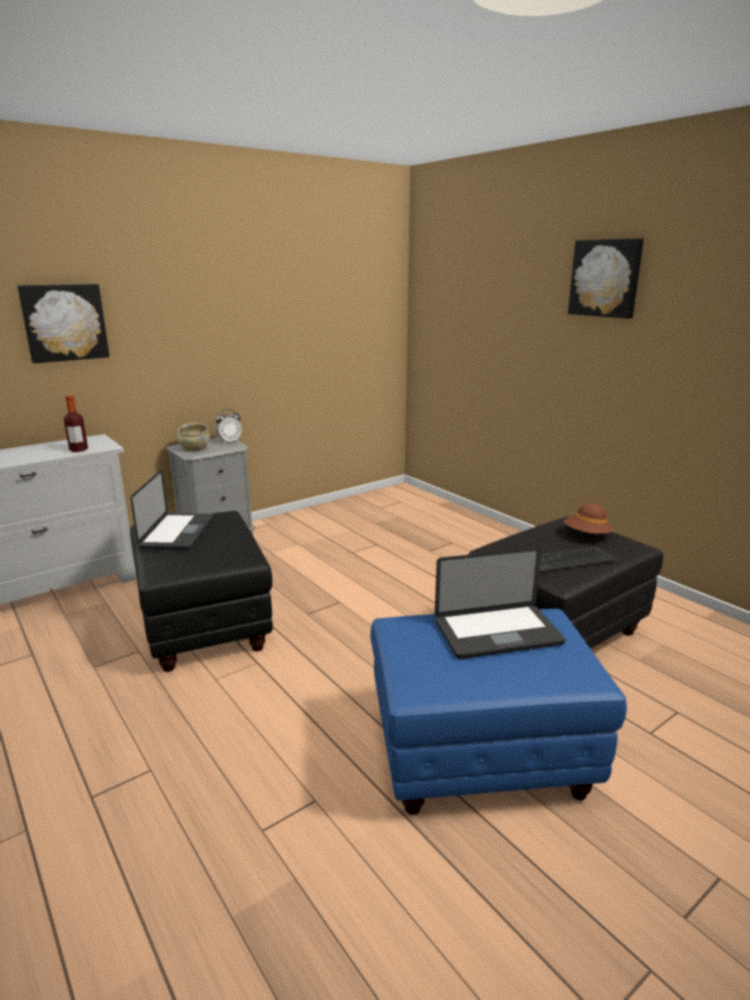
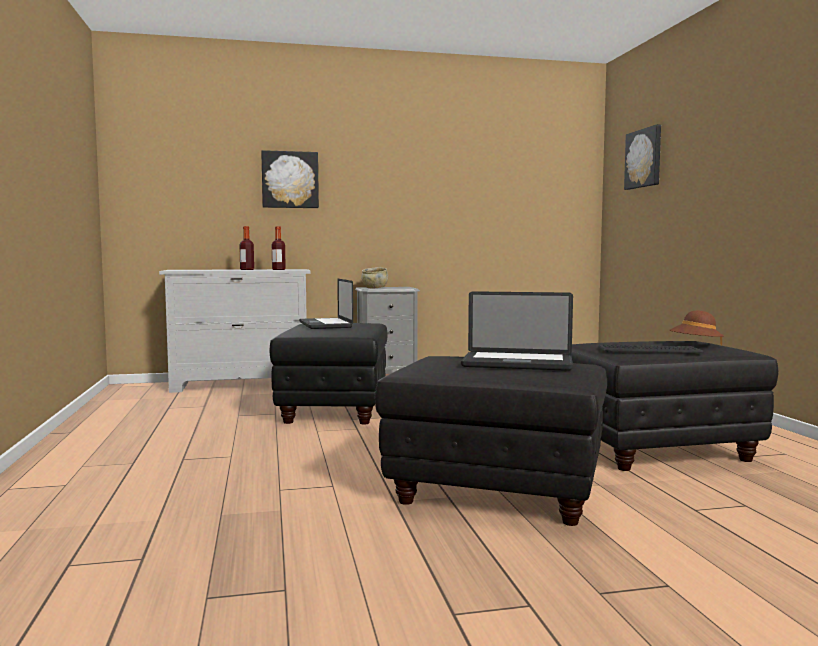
camera: 25 degrees right, 15 degrees down
(35, 456) = (247, 269): none -> bottle
(177, 532) = (325, 325): laptop -> laptop turned 135 degrees clockwise
(229, 441) = (407, 287): alarm clock -> none
(479, 756) = (496, 492): blue ottoman -> black ottoman
(605, 278) = (755, 114): picture -> picture (644, 158)

